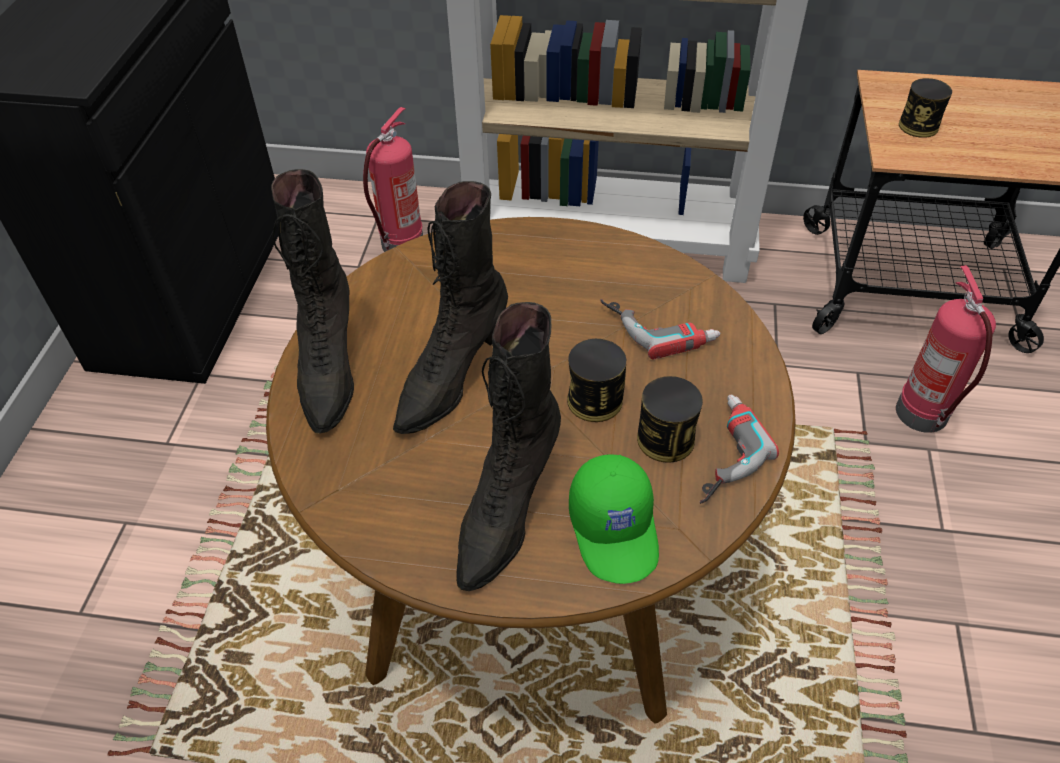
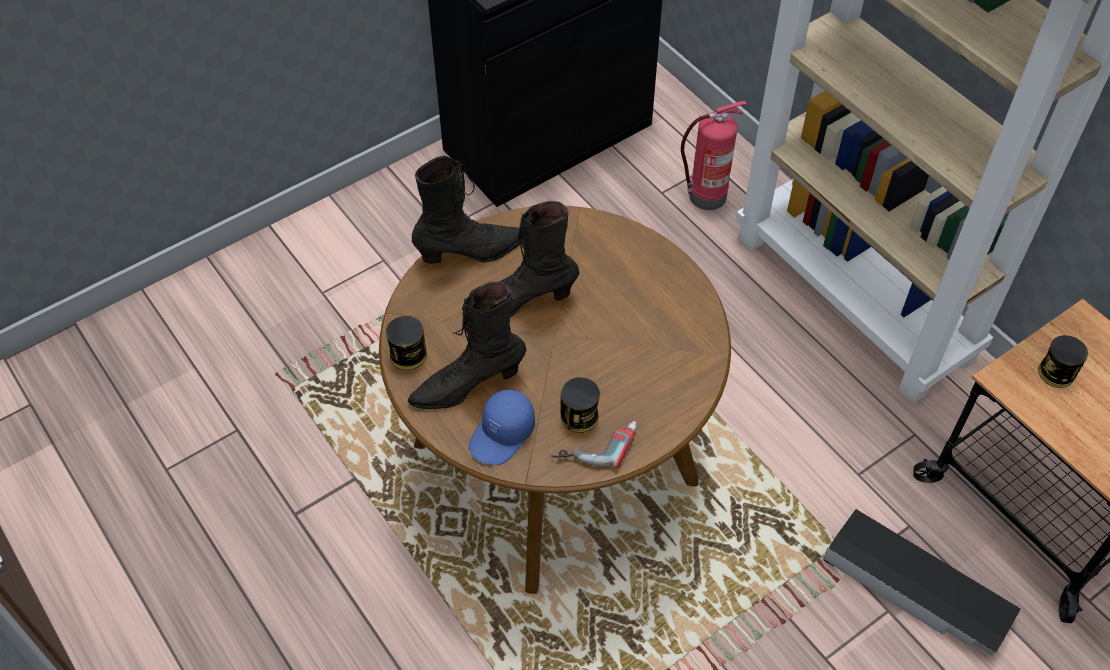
camera: 45 degrees right, 5 degrees up
(328, 369) = (471, 252): black boot -> black boot turned 150 degrees counterclockwise
(595, 400) = (572, 370): can -> can (408, 355)
(616, 529) = (503, 435): green cap -> blue cap
(659, 325) = (656, 359): power drill -> none
(924, 414) = (917, 589): fire extinguisher -> black storage box

